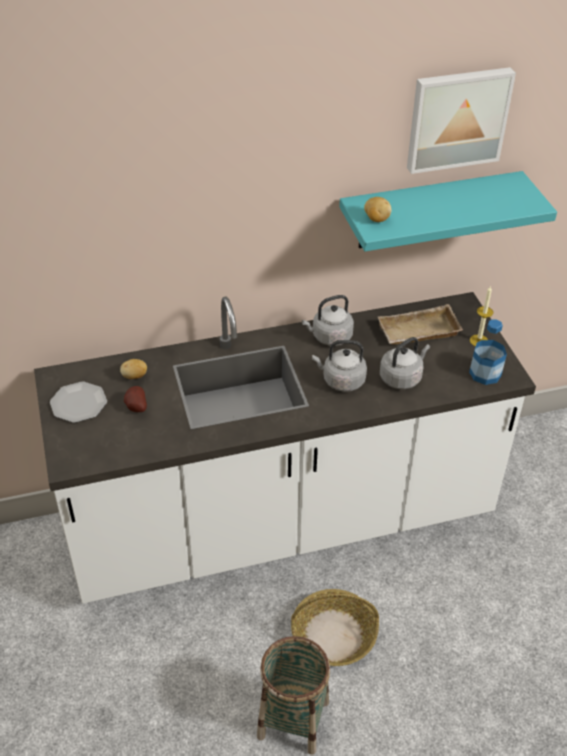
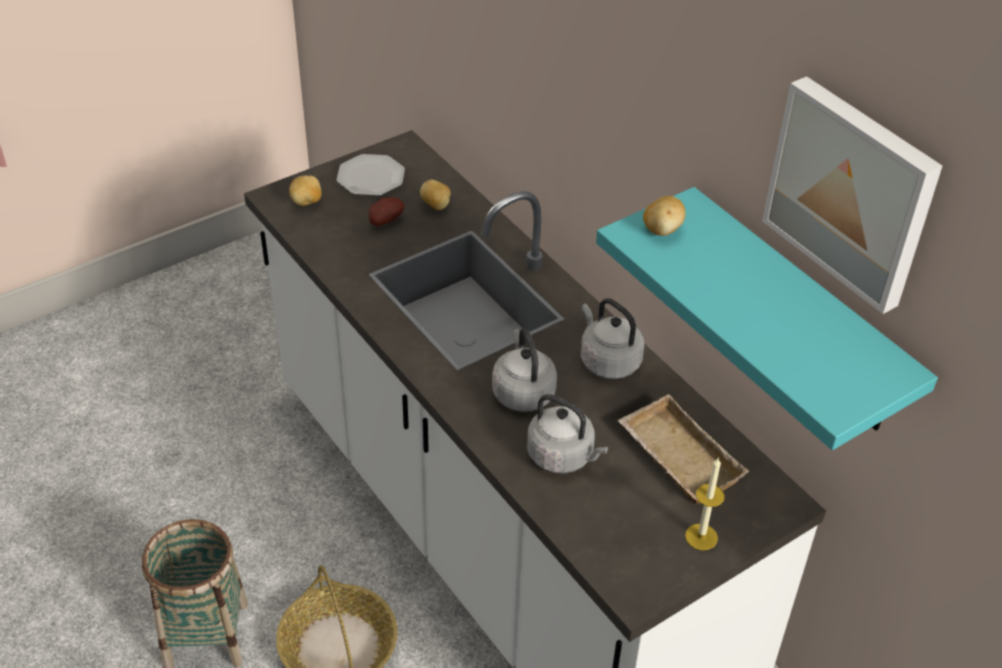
camera: 70 degrees right, 0 degrees up
(85, 446) = (306, 202): none -> potato
(485, 373) = (625, 557): bottle -> none

